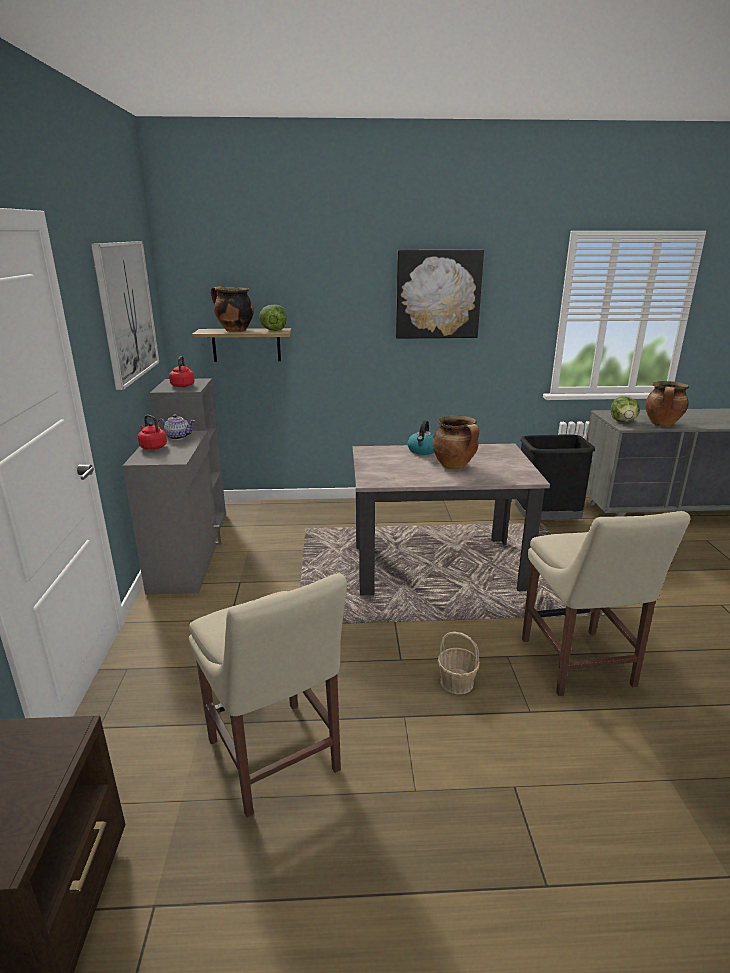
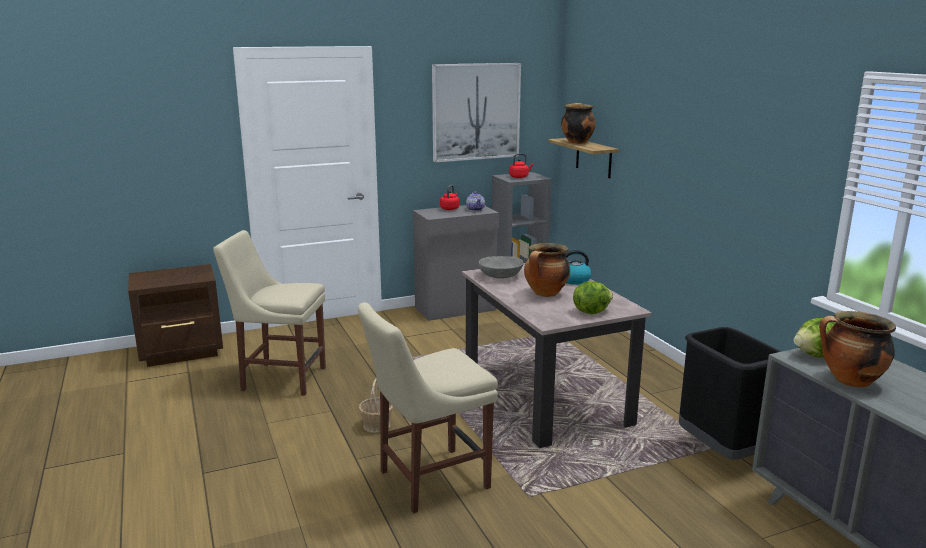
camera: 70 degrees right, 5 degrees down
(274, 330) = (596, 147): lettuce -> lettuce (591, 312)
(275, 760) = (280, 378): beige chair -> beige chair turned 60 degrees clockwise
(388, 474) = (500, 276): none -> grey bowl
(438, 294) = (722, 136): picture -> none

